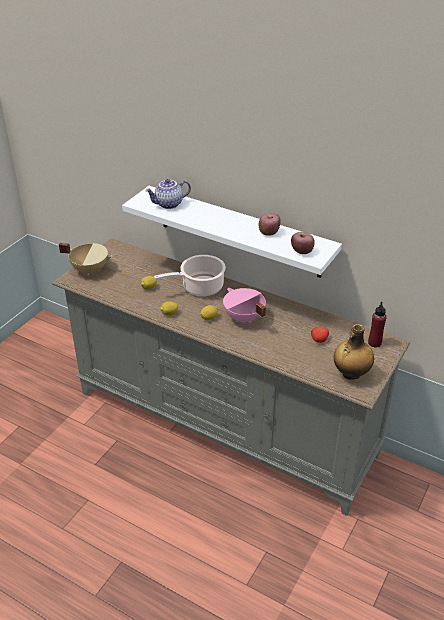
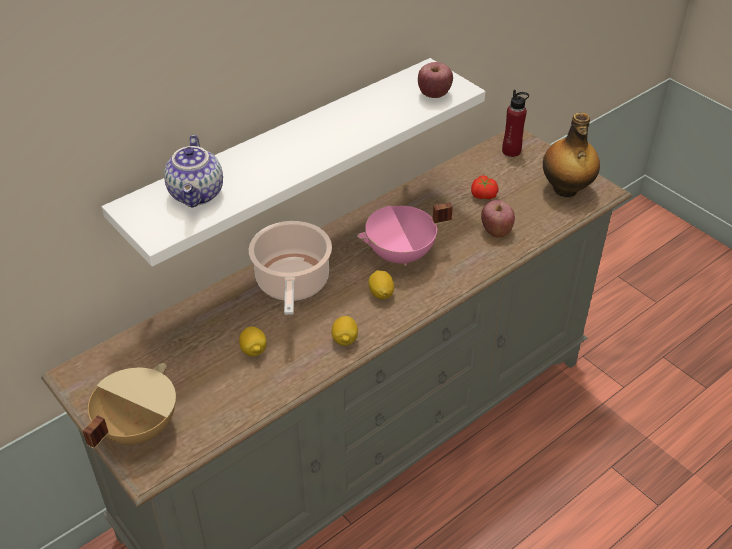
camera: 70 degrees left, 5 degrees up
(269, 232) = (364, 110): apple -> apple (496, 230)

